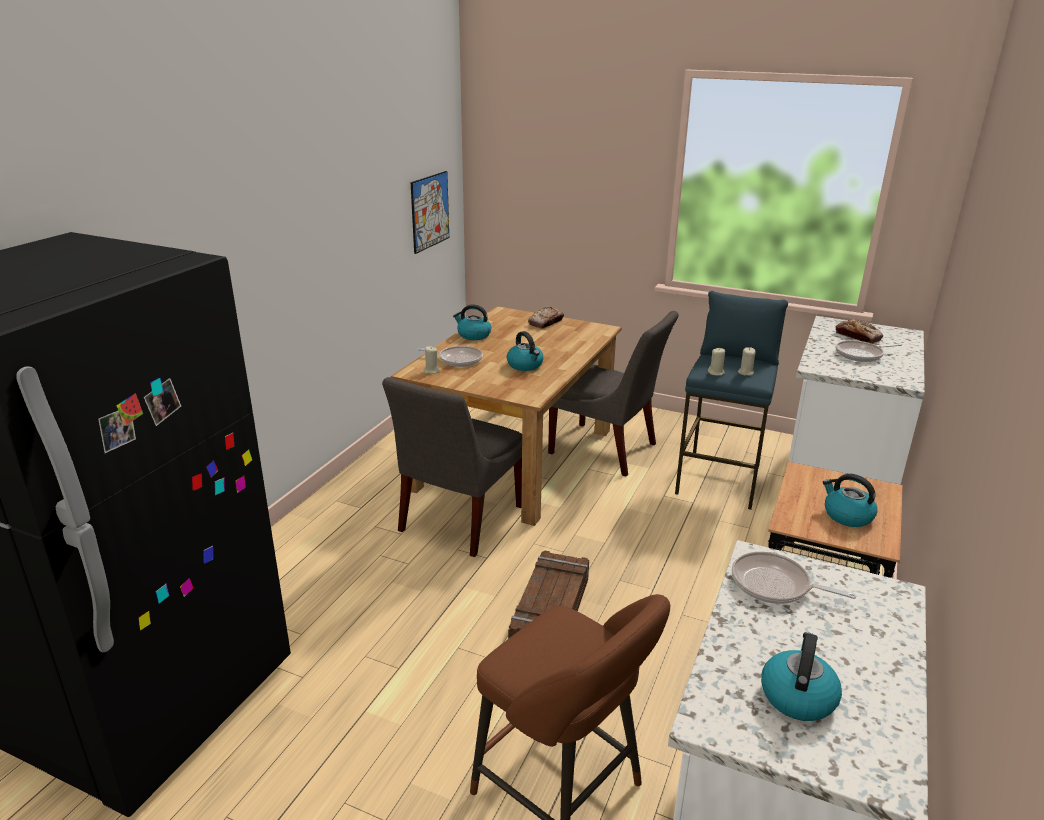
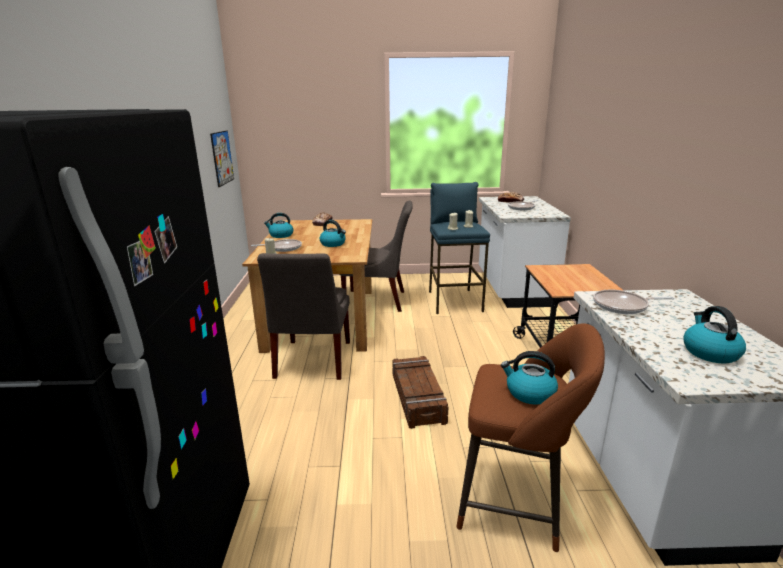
camera: 25 degrees left, 5 degrees down
(847, 515) = (582, 281): kettle -> kettle (529, 393)

